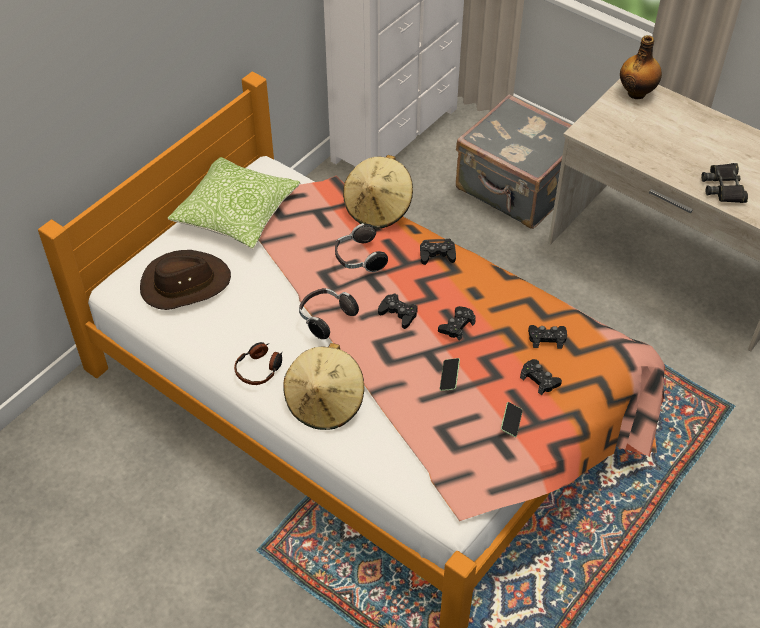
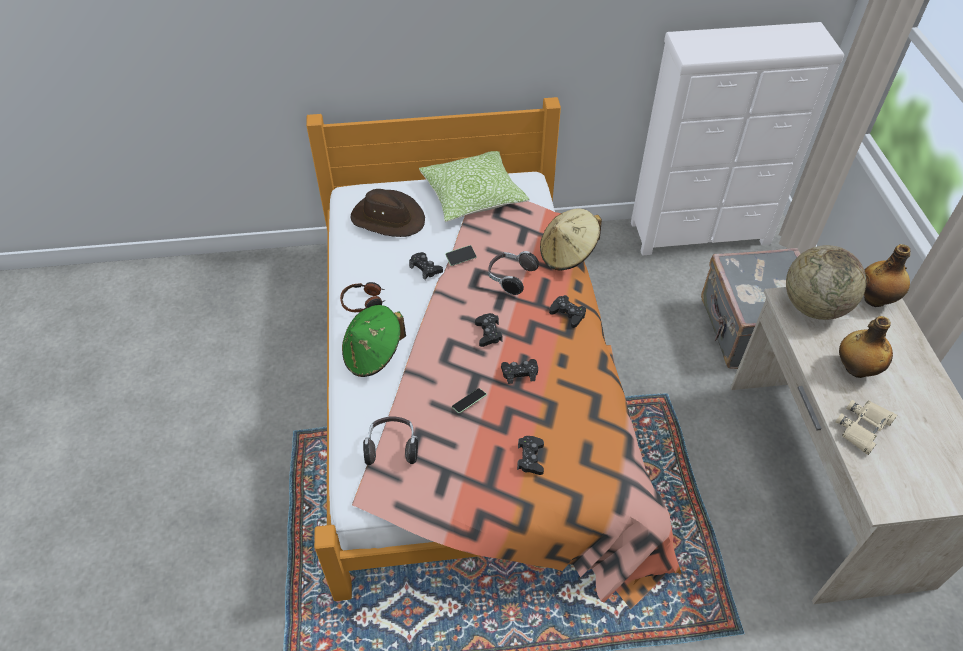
camera: 45 degrees right, 0 degrees up
(325, 318) = (438, 300): headphones -> headphones (392, 447)
(325, 402) = (373, 355): beige hat -> green hat
(511, 422) = (471, 470): phone -> phone (461, 258)
(547, 338) = (574, 433): black game controller -> black game controller (425, 268)
(607, 124) = (813, 306): none -> globe
(678, 150) = (855, 369): none -> bottle
(724, 187) = (863, 428): black binoculars -> beige binoculars

